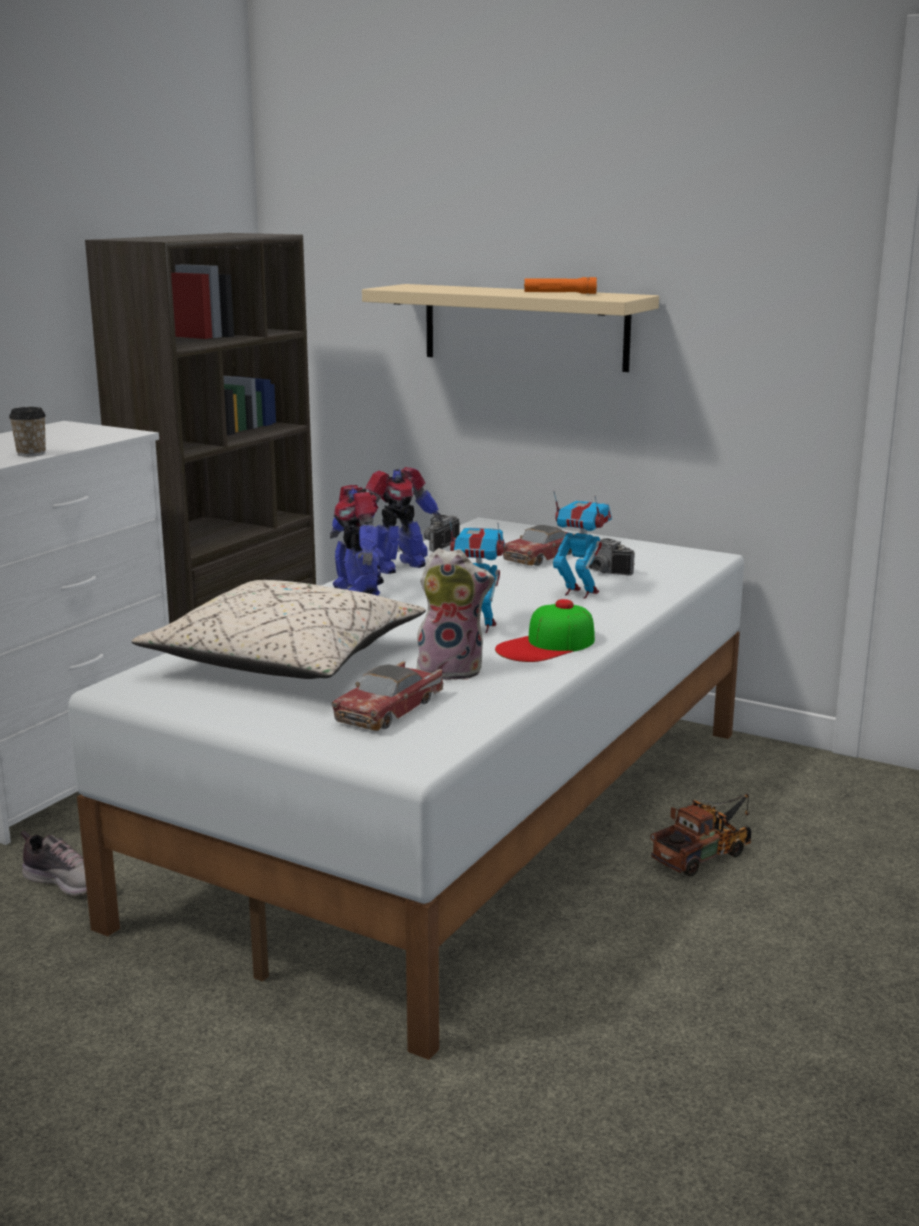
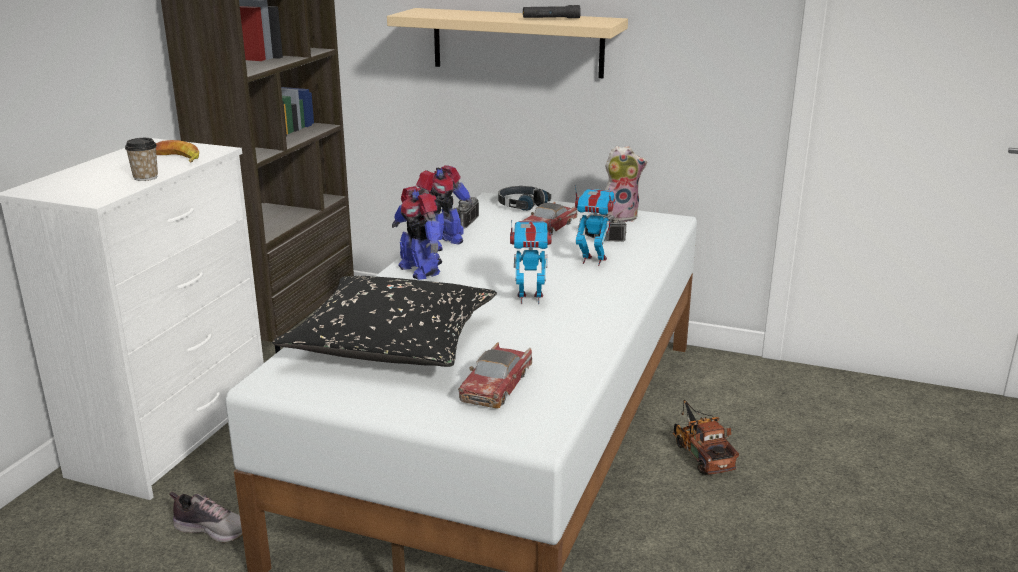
camera: 10 degrees left, 5 degrees up
(76, 439) = (175, 159): none -> banana
(285, 661) = (392, 344): beige pillow -> black pillow
(452, 670) = (528, 342): plush toy -> plush toy (620, 217)
(520, 531) = (521, 204): none -> black headphones
(546, 645) = (590, 312): cap -> none
(559, 293) = (551, 18): orange flashlight -> black flashlight
(706, 854) = (700, 453): toy truck -> toy truck turned 60 degrees counterclockwise

